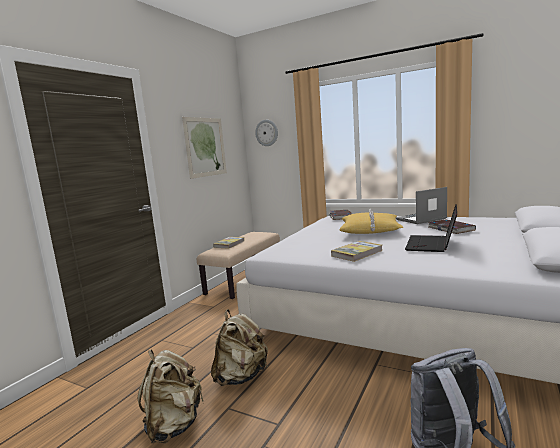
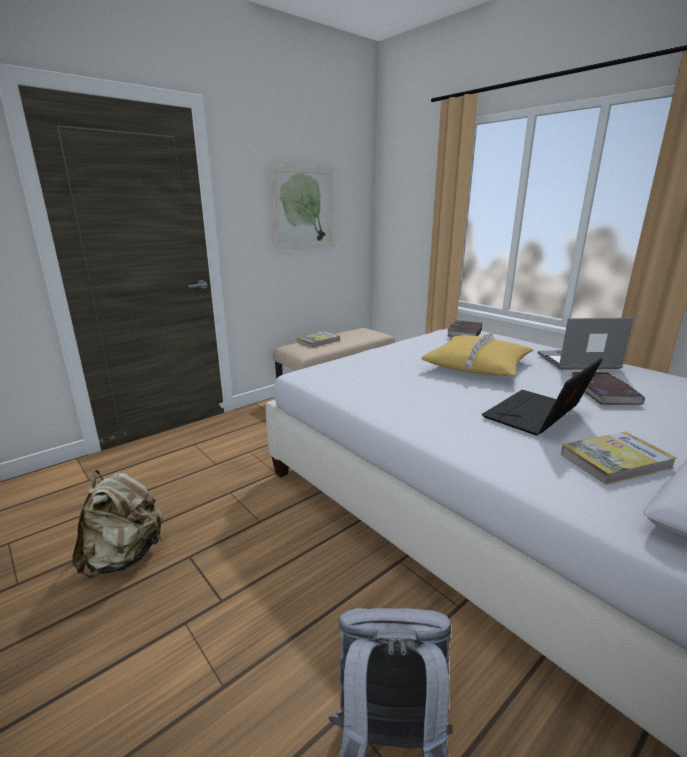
camera: 20 degrees right, 10 degrees up
(241, 376) = (233, 520): beige backpack -> none
(267, 133) = (400, 193): wall clock -> none
(357, 253) = (410, 403): book -> book (615, 461)

